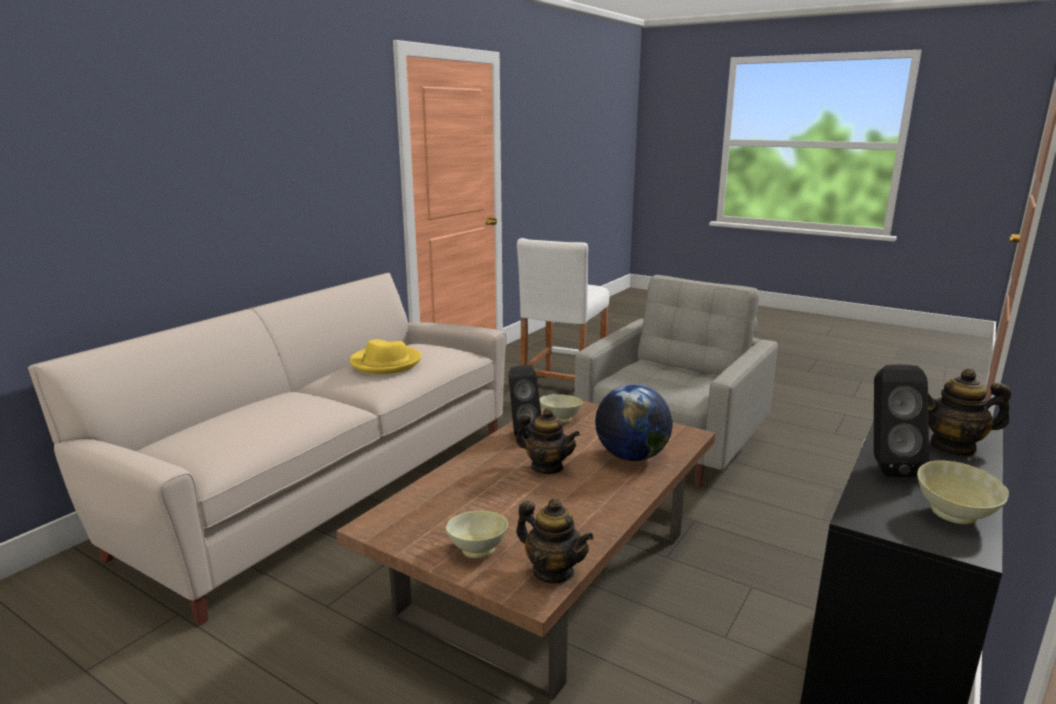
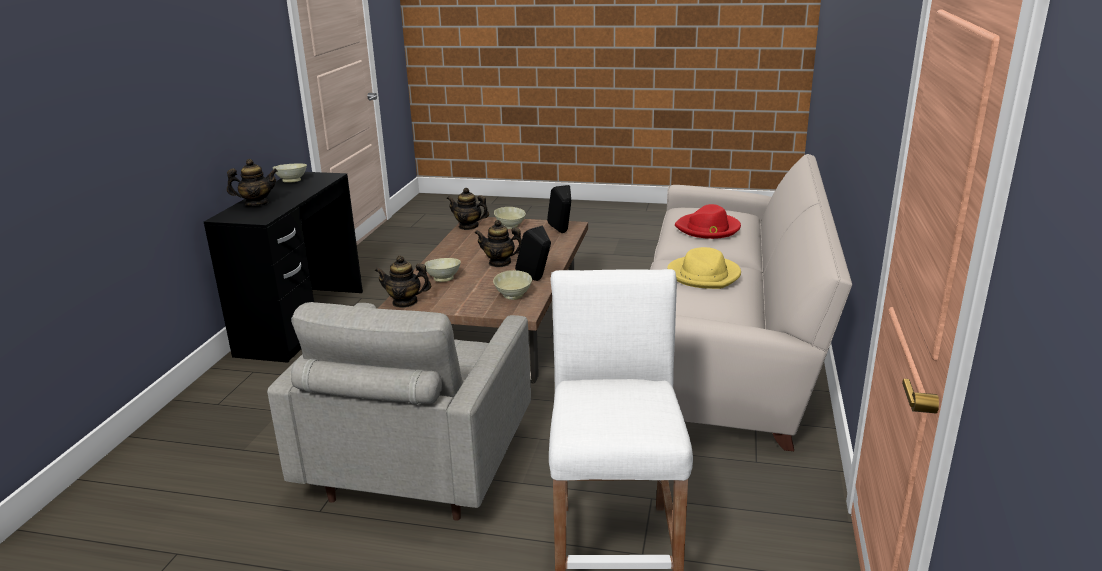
camera: 160 degrees right, 5 degrees up
(276, 408) = (708, 229): none -> red hat
(631, 456) = (444, 279): globe -> beige bowl
(682, 433) = (405, 302): none -> teapot
(885, 466) = (304, 191): black speaker -> black speaker (562, 233)

